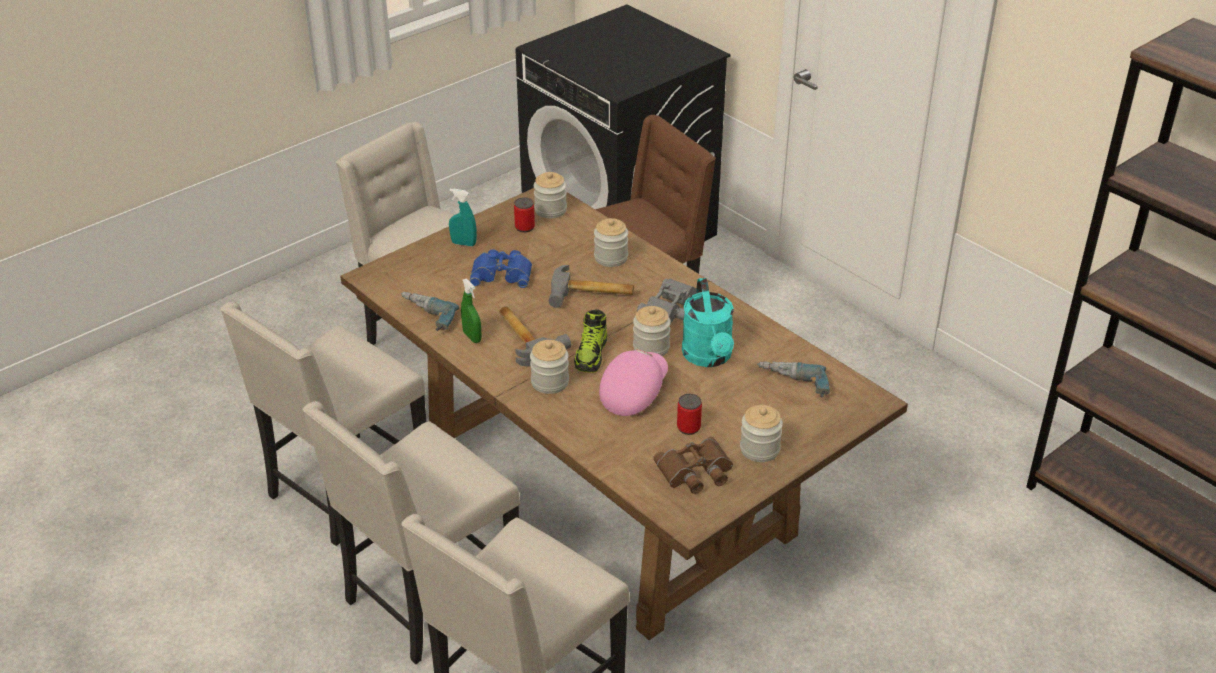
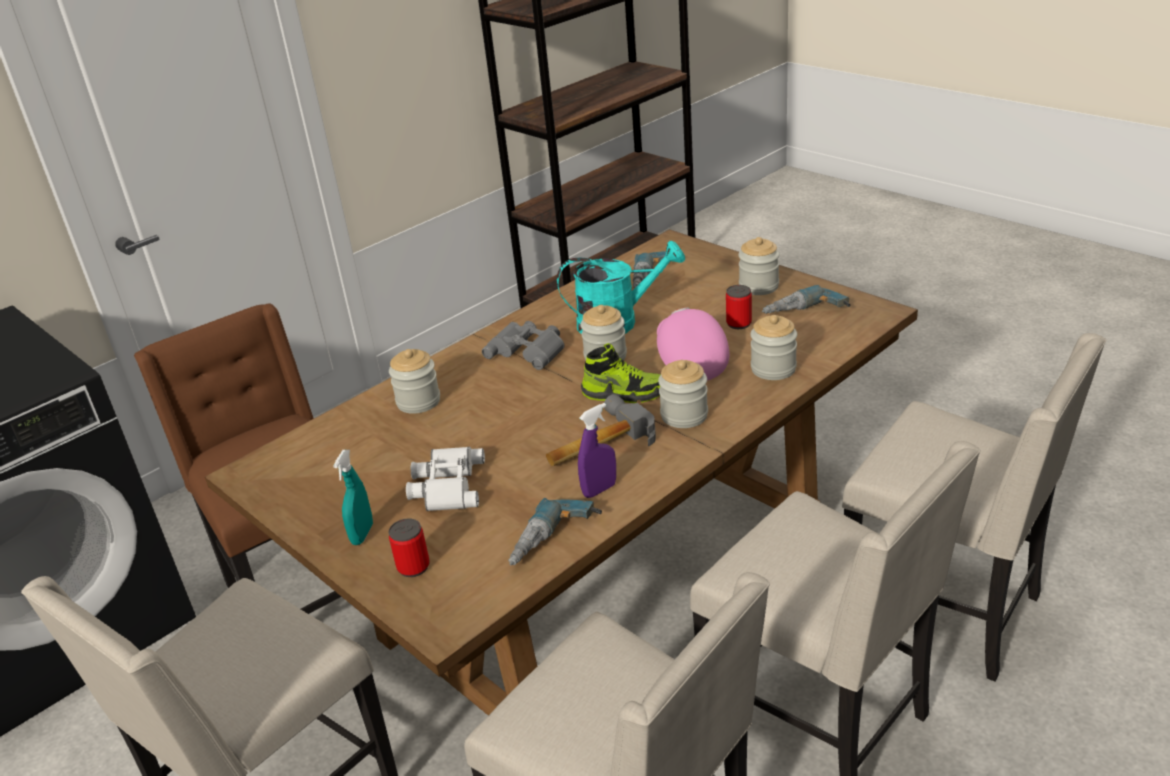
camera: 90 degrees left, 5 degrees down
(472, 337) = (599, 490): green spray bottle -> purple spray bottle
(502, 273) = (446, 485): blue binoculars -> white binoculars
(524, 227) = (329, 481): can -> can (413, 567)
(550, 210) = (289, 464): jar -> jar (773, 369)
(592, 295) = (501, 406): hammer -> none
(633, 392) = (689, 359): pink cap -> pink cap turned 45 degrees clockwise
(696, 472) = (806, 314): brown binoculars -> power drill

